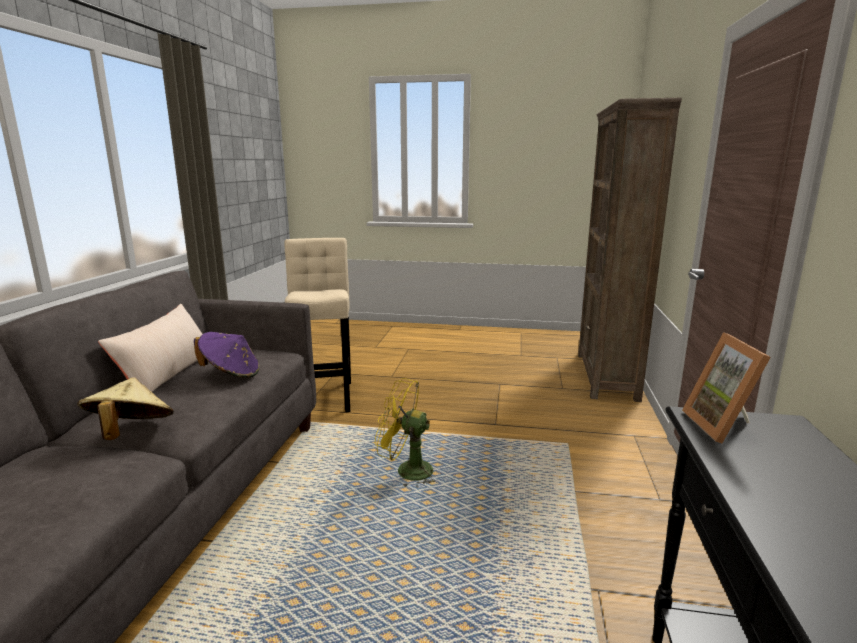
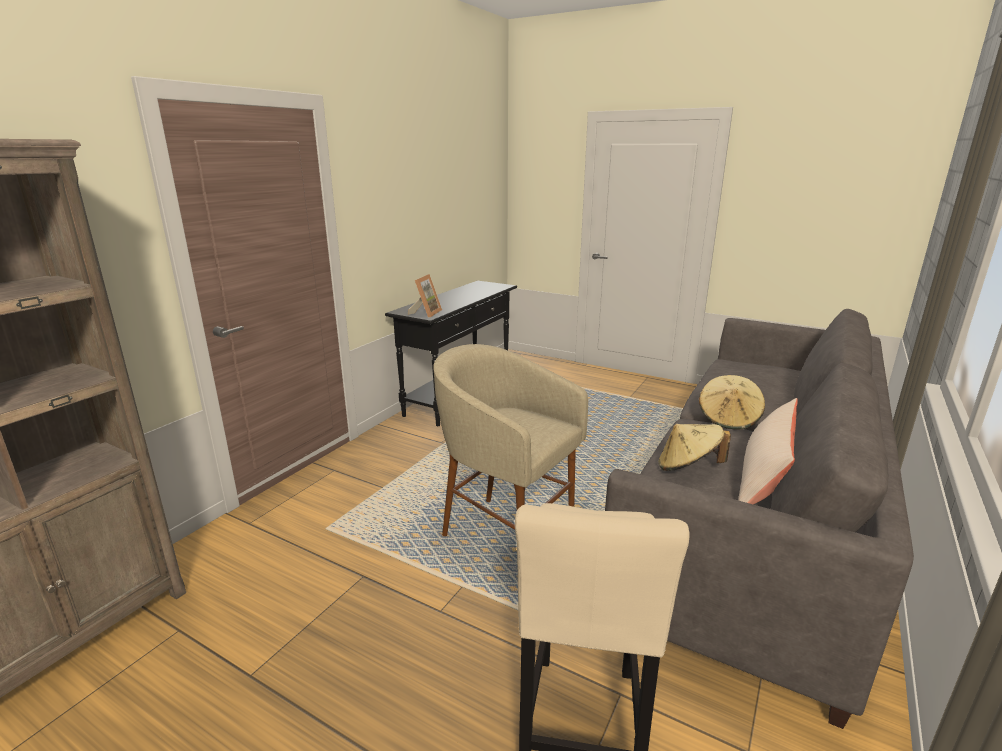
camera: 160 degrees left, 5 degrees up
(231, 374) = (688, 467): purple hat -> beige hat
(406, 471) = (505, 535): yellow fan -> beige stool

